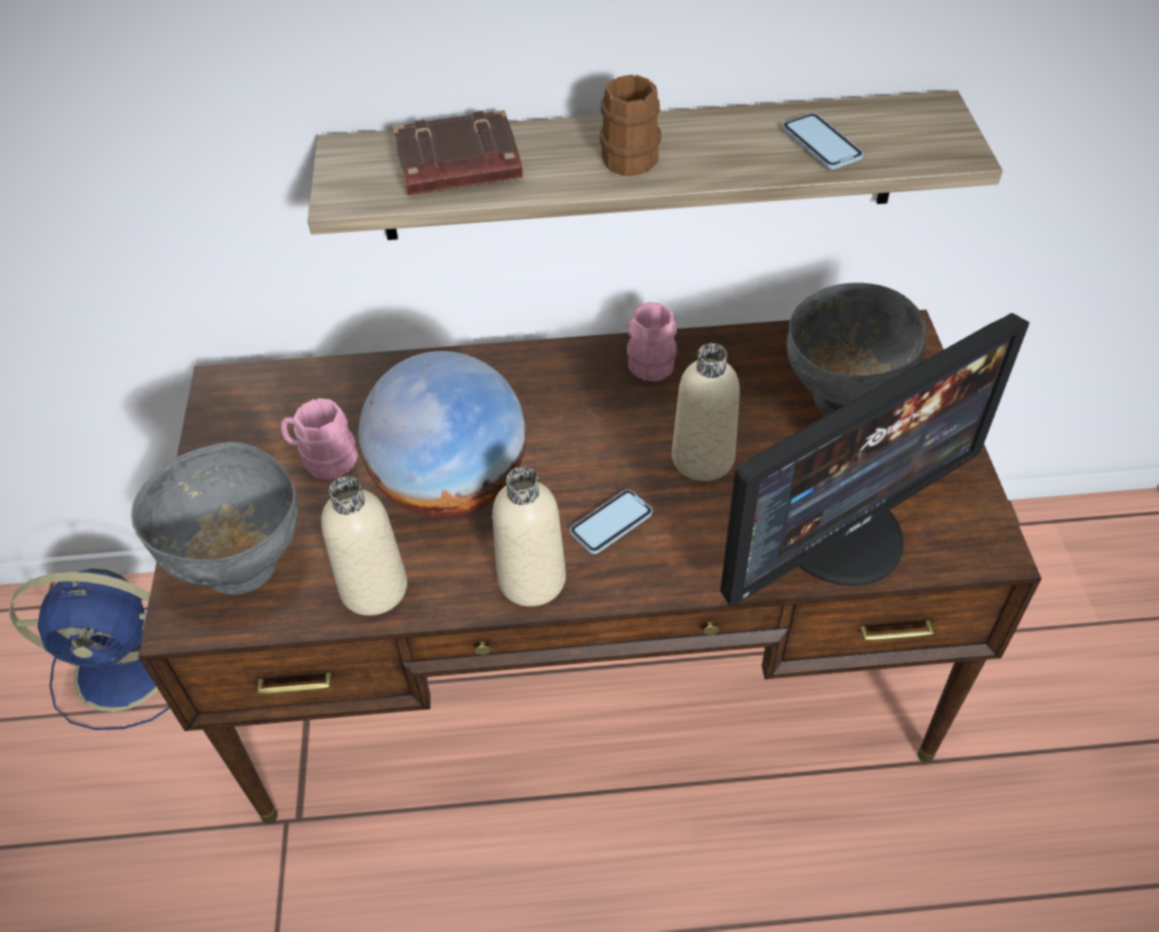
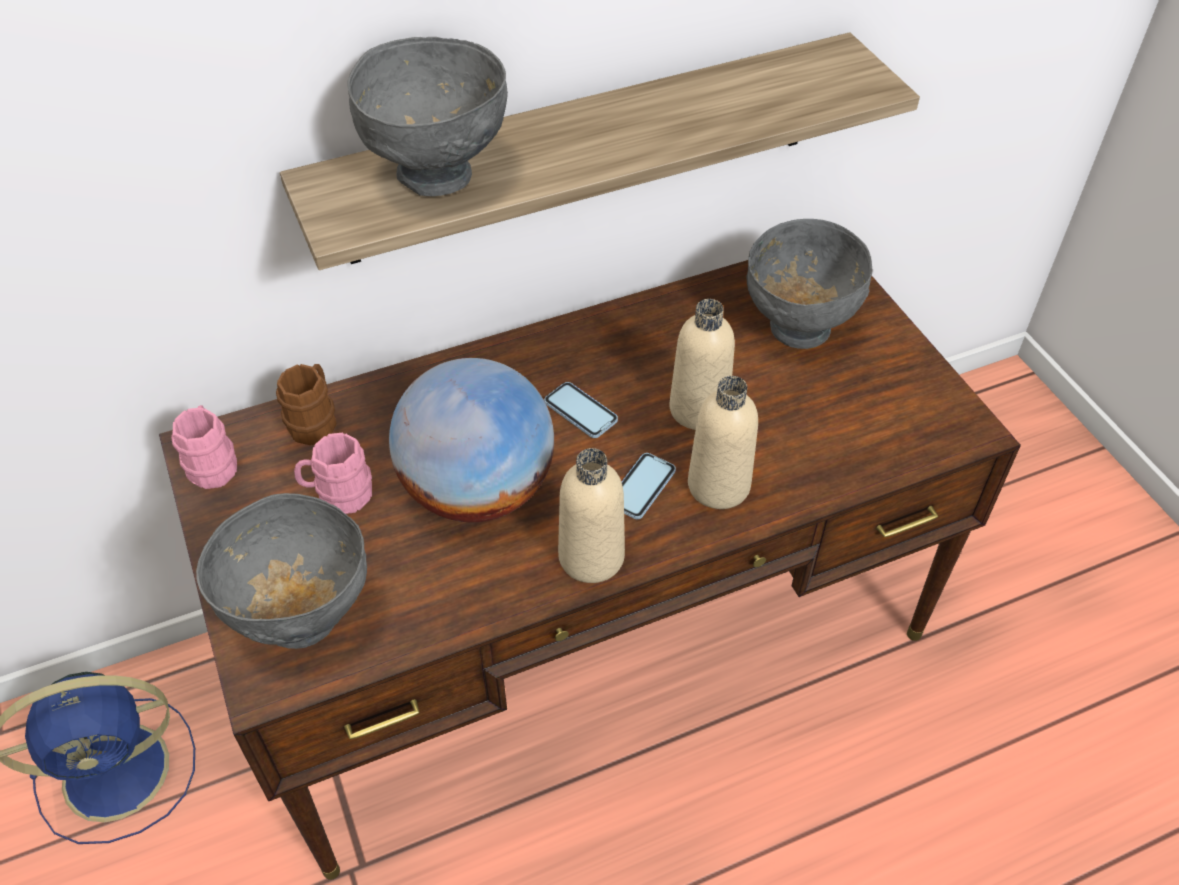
camera: 20 degrees left, 0 degrees up
(373, 588) = (444, 604): beige bottle -> beige bottle (718, 485)
(457, 165) = (437, 176): brown book -> grey bowl
(634, 154) = (599, 137): brown mug -> brown mug (315, 420)
(652, 359) = (614, 329): pink mug -> pink mug (212, 463)
(821, 144) = (759, 99): phone -> phone (580, 411)
(842, 535) = (847, 448): monitor -> none

